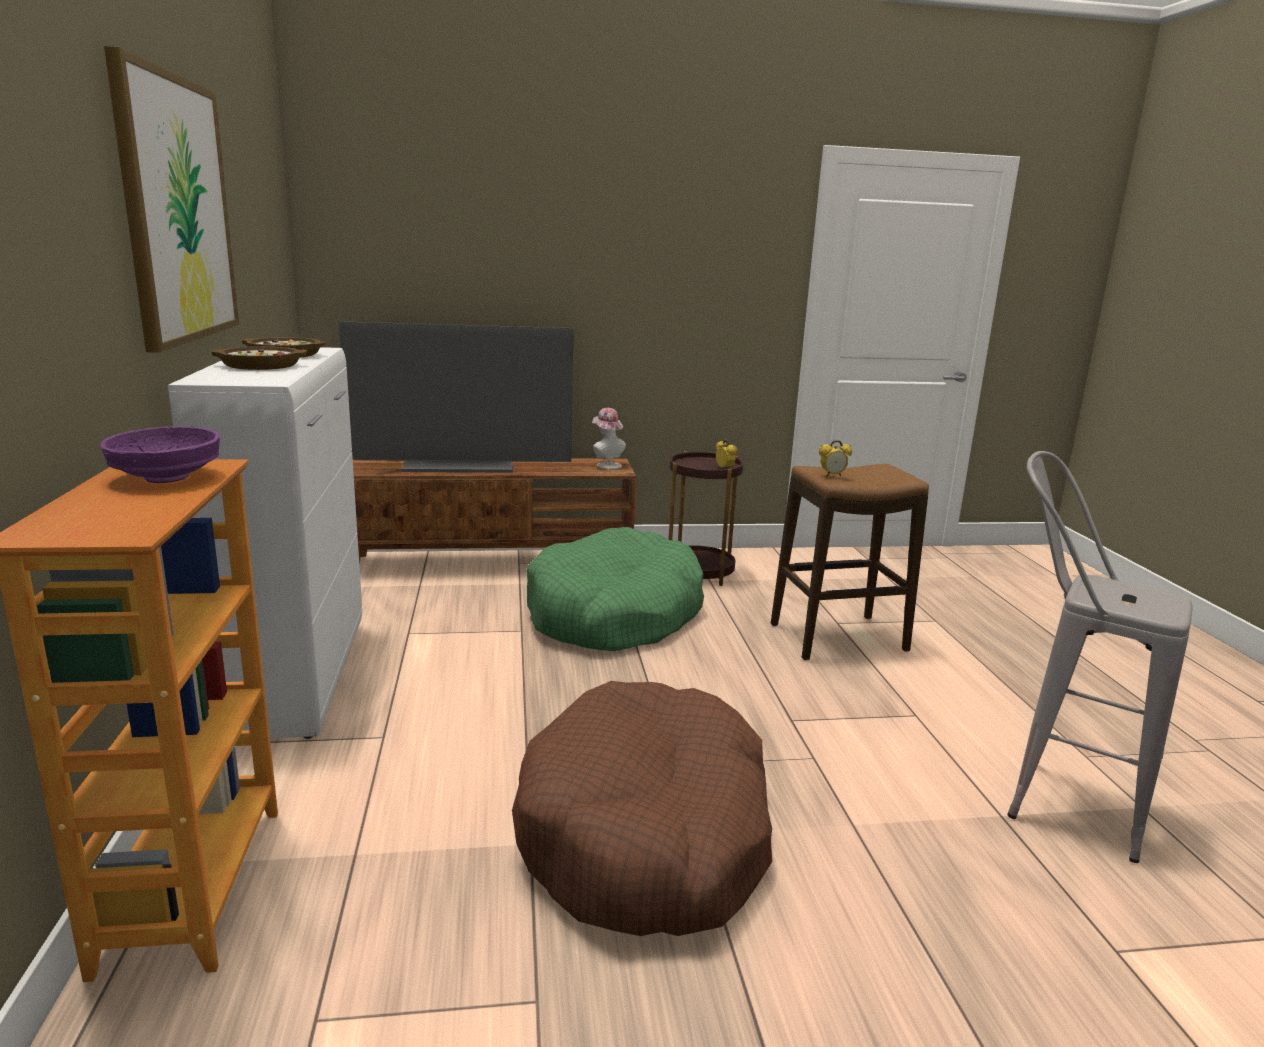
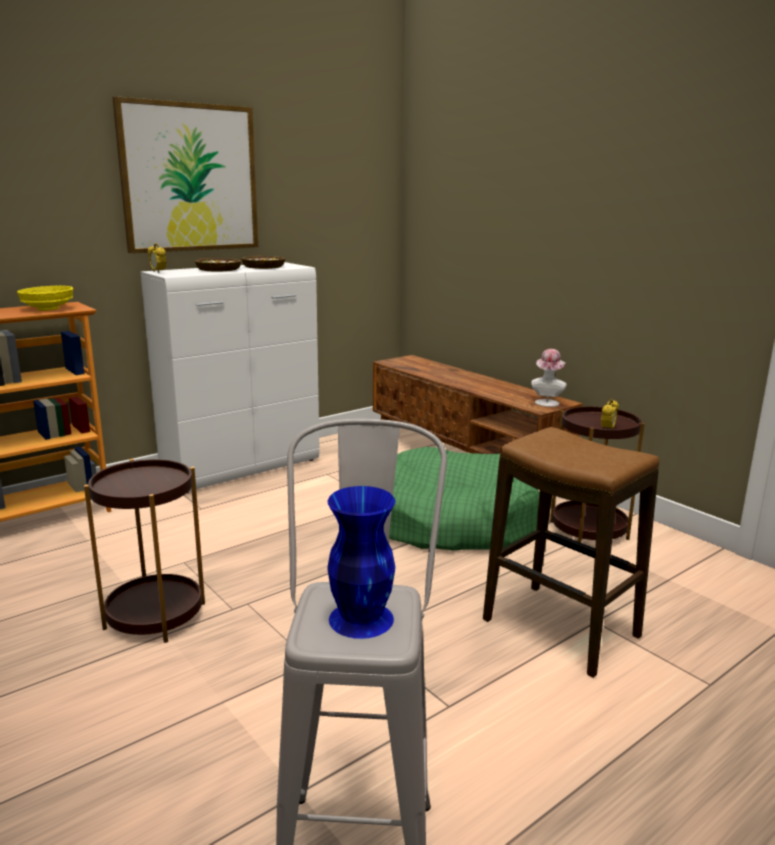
camera: 60 degrees right, 0 degrees up
(166, 477) = (48, 309): purple bowl -> yellow bowl
(461, 465) = (452, 375): television -> none
(646, 833) = (155, 615): brown dog bed -> brown side table
(832, 475) = (541, 441): alarm clock -> alarm clock (158, 272)
(1131, 598) = (360, 618): none -> blue vase

